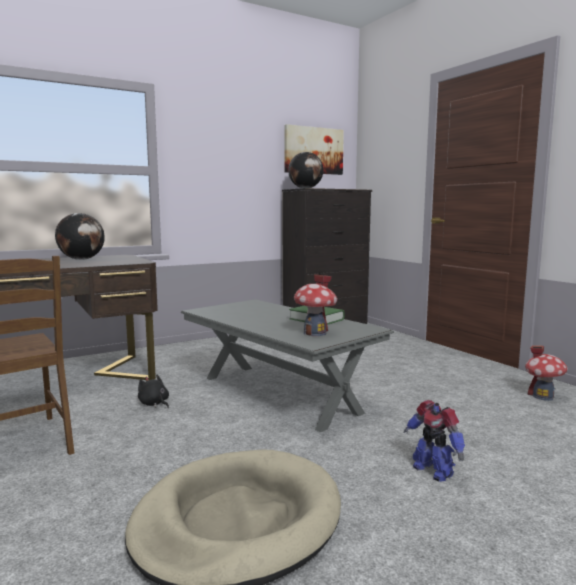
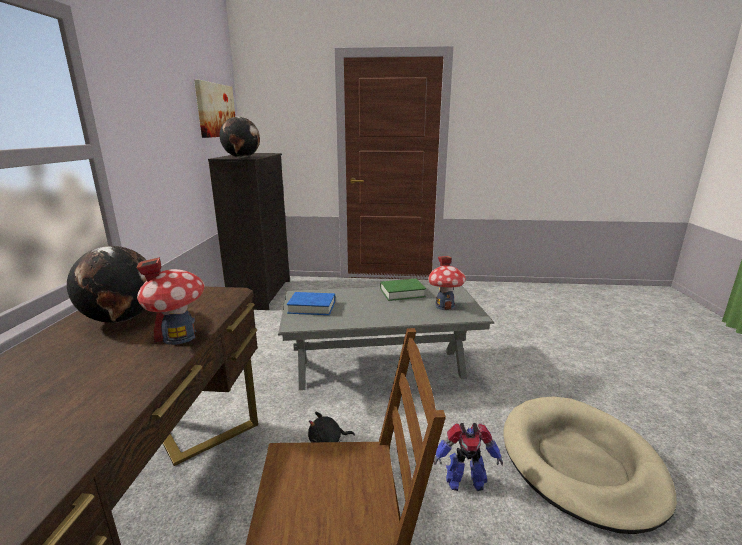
camera: 55 degrees left, 10 degrees up
(235, 308) = (312, 307): none -> blue book
(433, 470) = (544, 364): toy robot -> toy robot (464, 481)
(543, 396) = (476, 294): toy house -> toy house (179, 336)

